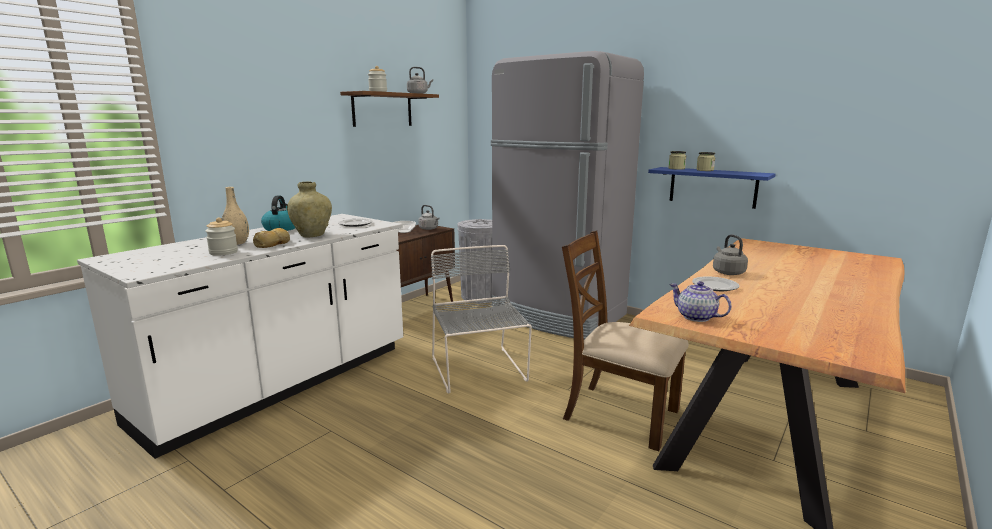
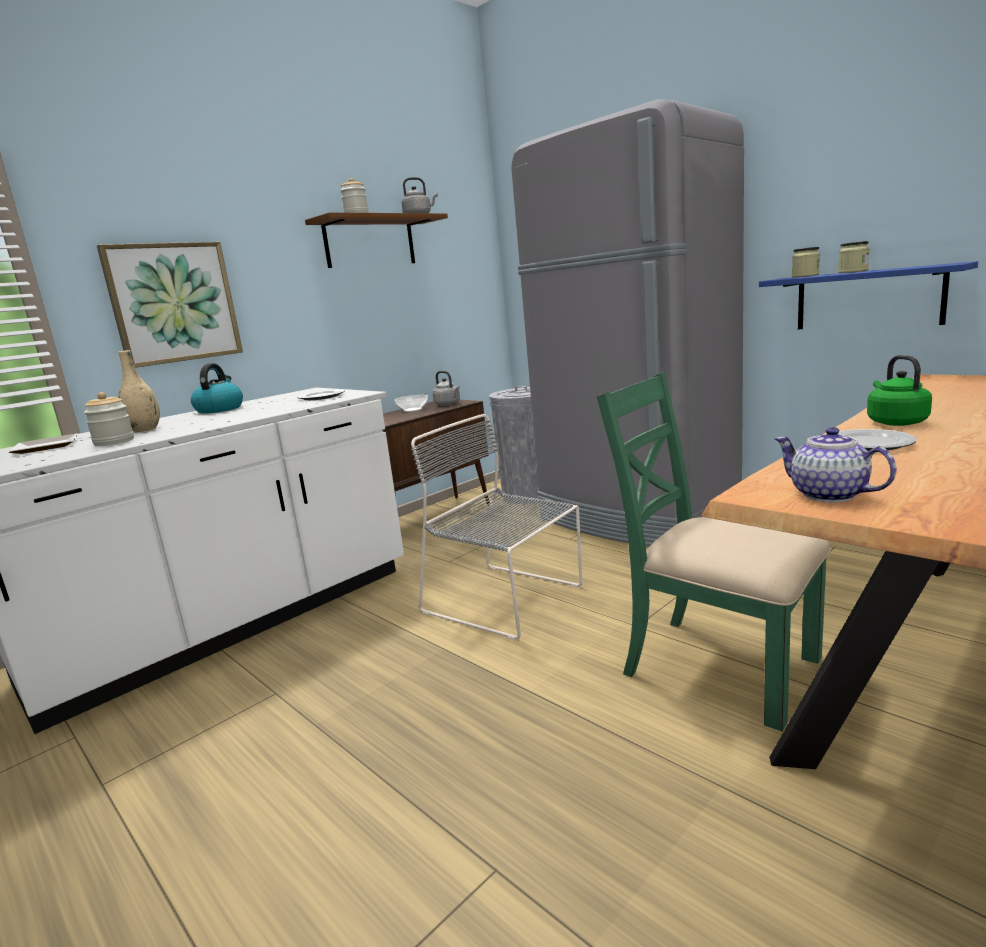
camera: 10 degrees right, 0 degrees up
(166, 252) = (44, 447): none -> plate
(246, 147) = (173, 303): none -> picture
(273, 244) = (189, 427): bread -> none
(312, 235) = (251, 413): beige vase -> none
(479, 371) = (506, 600): grey chair -> grey chair turned 45 degrees counterclockwise
(619, 414) = (718, 665): brown chair -> green chair
(727, 272) = (895, 422): grey kettle -> green kettle

